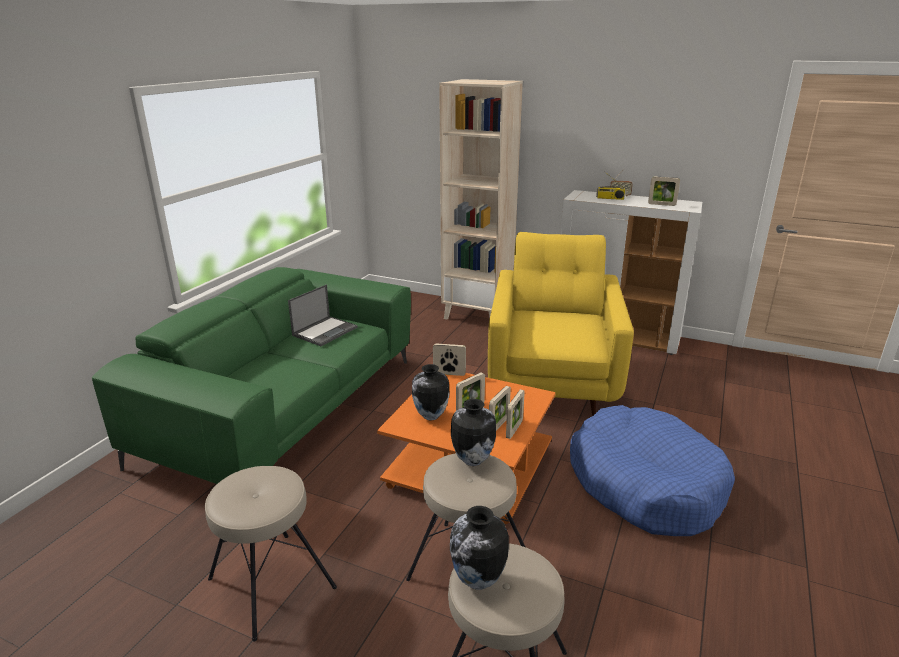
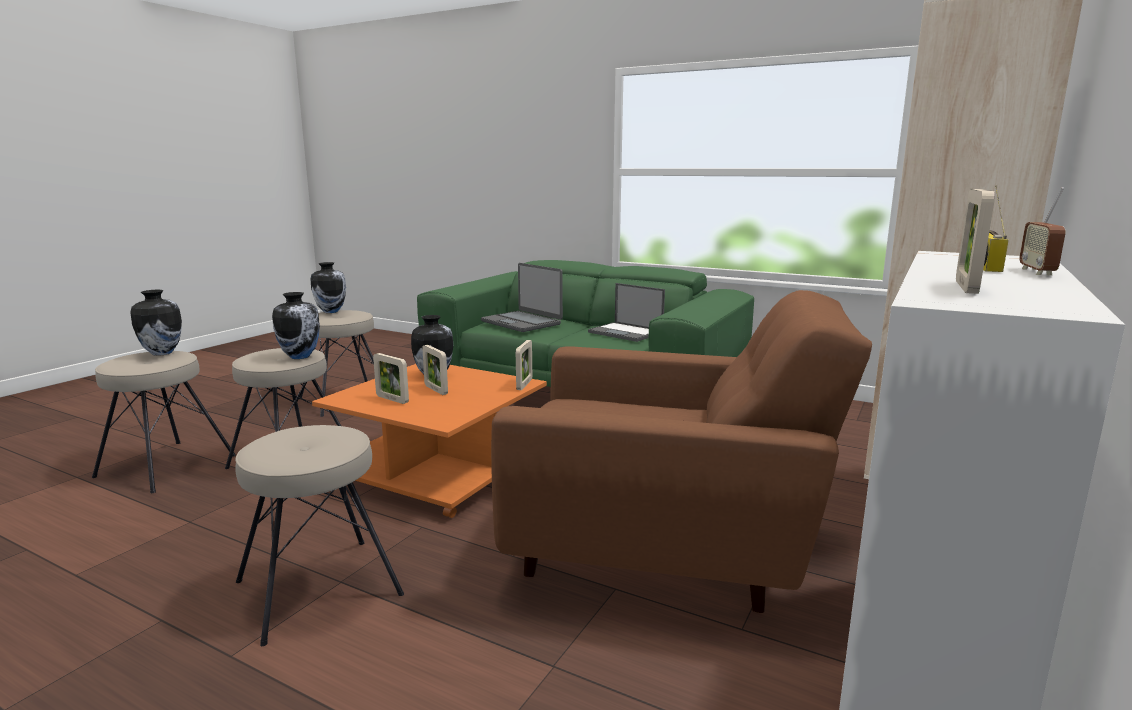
camera: 95 degrees right, 10 degrees down
(229, 504) = (331, 311): none -> vase
(269, 379) = (522, 322): none -> laptop
(514, 429) = (377, 405): picture frame -> none
(552, 377) = (667, 552): yellow armchair -> brown armchair
(645, 484) = (319, 588): blue dog bed -> beige stool

